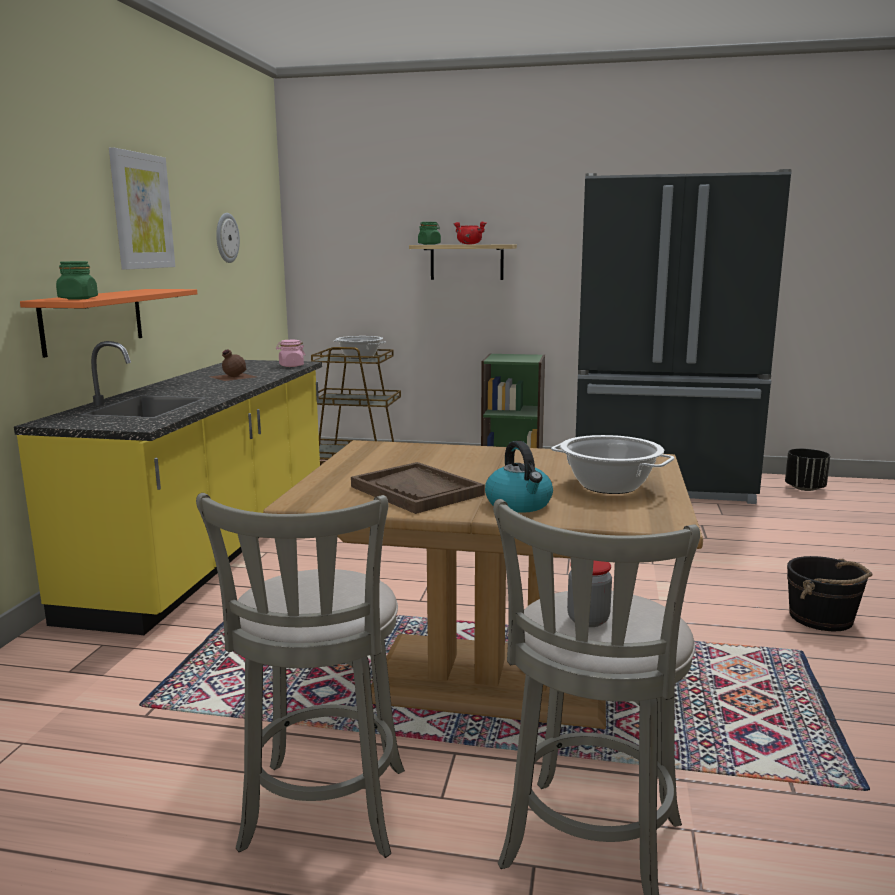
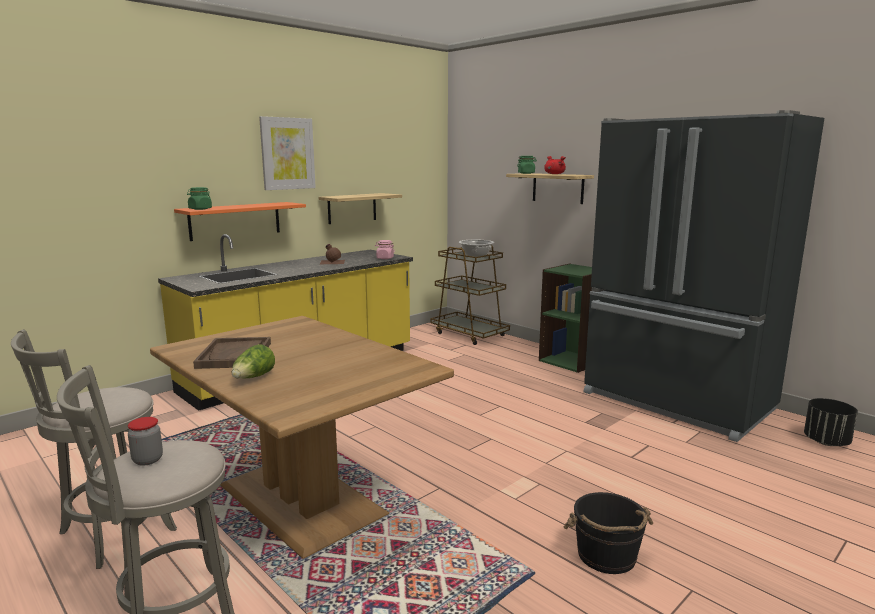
camera: 35 degrees right, 0 degrees up
(208, 298) = (352, 208): none -> shelf
(226, 238) = (376, 167): wall clock -> none
(519, 504) = (253, 378): kettle -> lettuce
(610, 486) = (336, 380): cooking pot -> none

